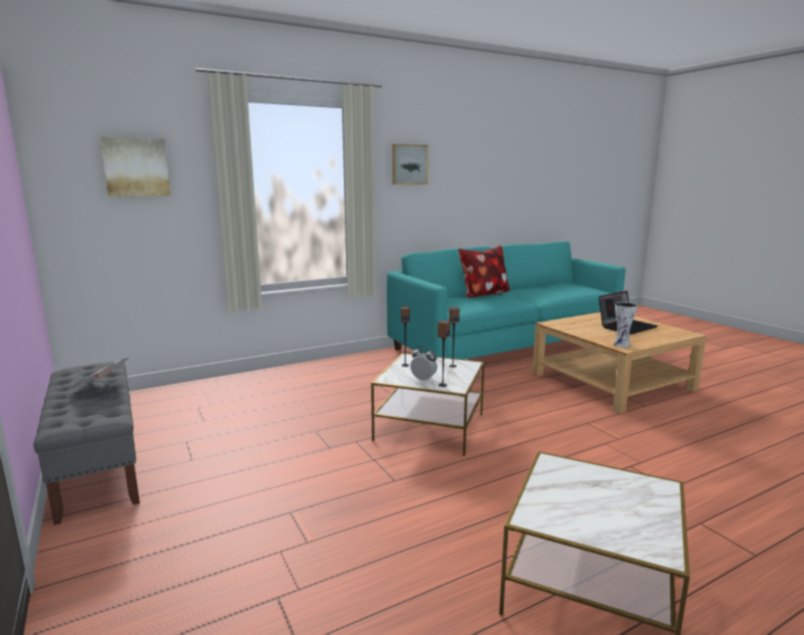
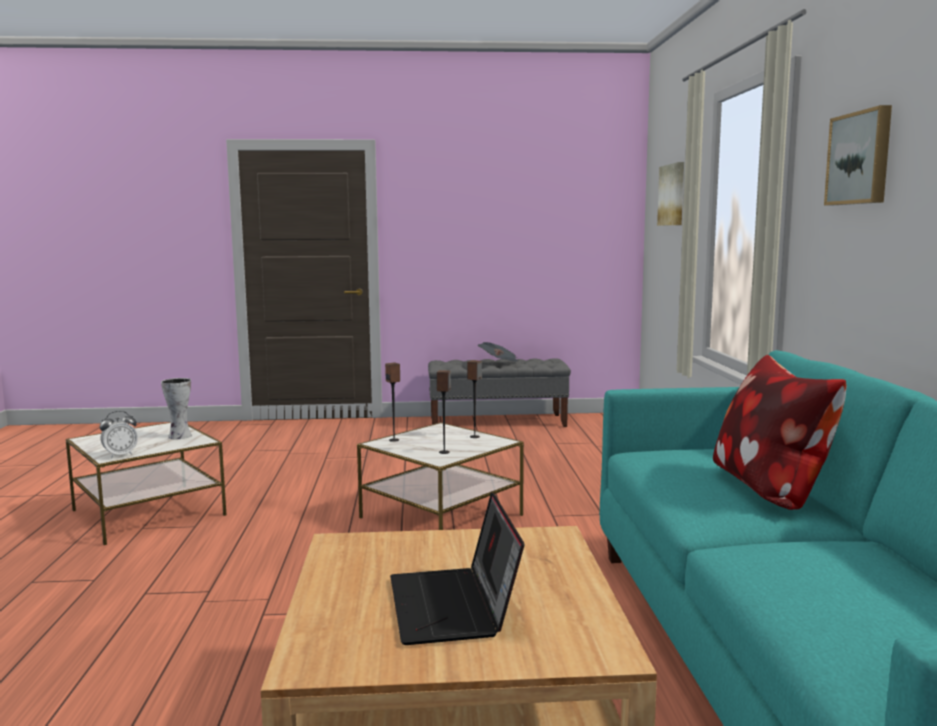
camera: 115 degrees right, 5 degrees down
(423, 379) = (420, 436): alarm clock -> alarm clock (120, 455)
(622, 345) = (350, 546): vase -> vase (178, 436)

